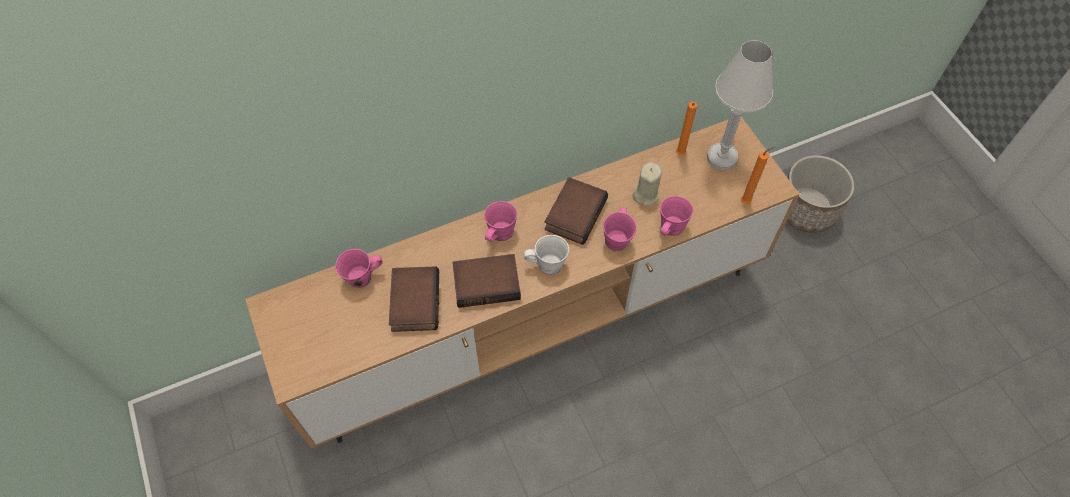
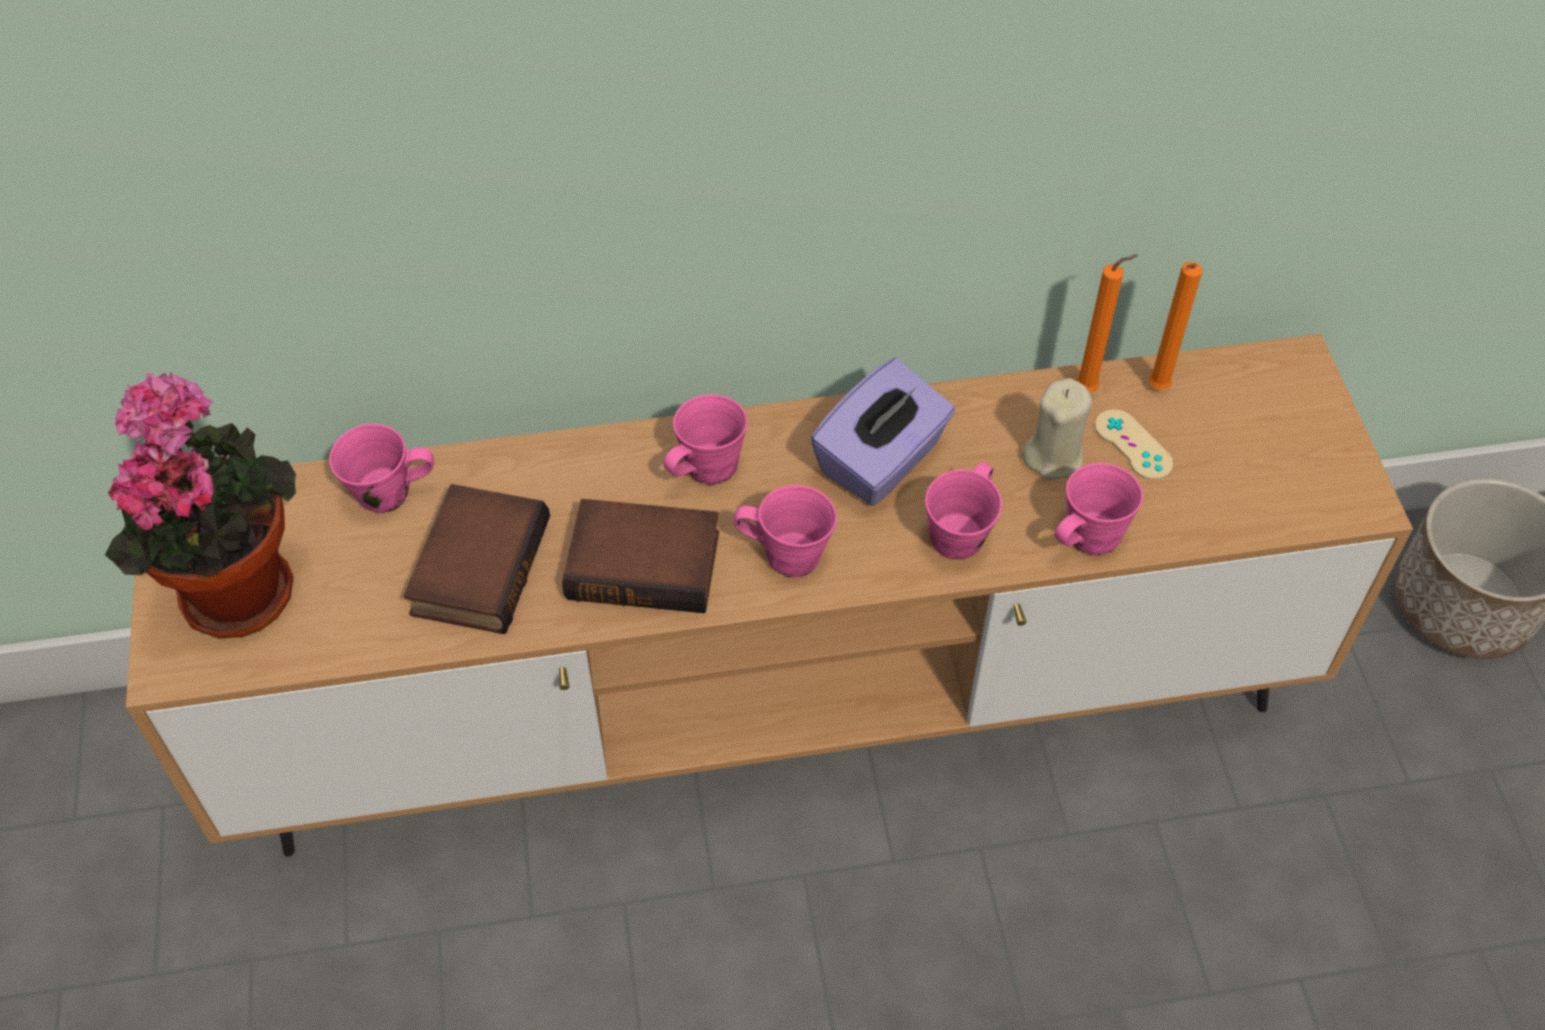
camera: 15 degrees right, 5 degrees down
(307, 336) = (236, 584): none -> potted plant
(548, 265) = (789, 554): white mug -> pink mug
(574, 213) = (881, 461): book -> purple tissue box
(677, 182) = (1133, 445): none -> beige game controller
(721, 158) = (1251, 414): white table lamp -> none
(747, 202) = (1282, 519): orange candle -> orange candle (1090, 390)

